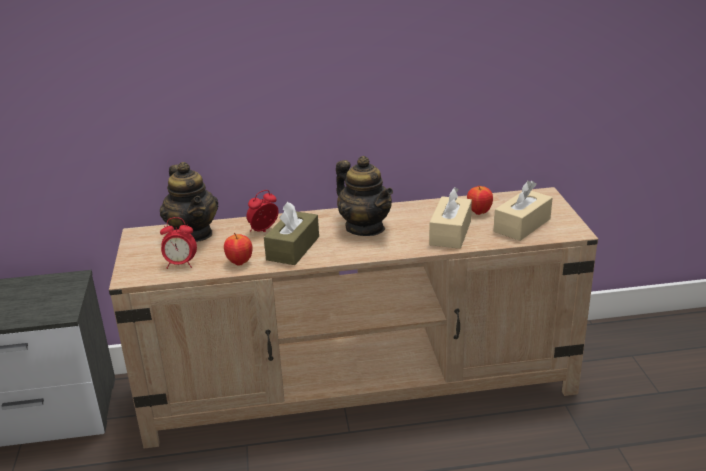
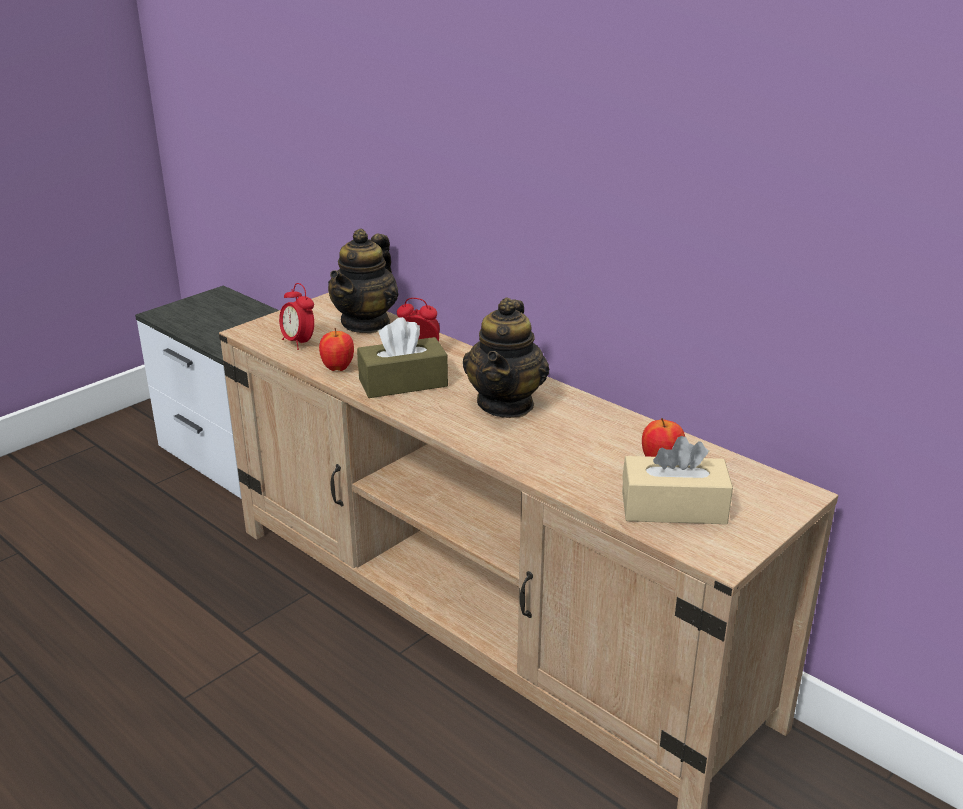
camera: 50 degrees right, 0 degrees up
(450, 233) = (573, 462): beige tissue box -> none

